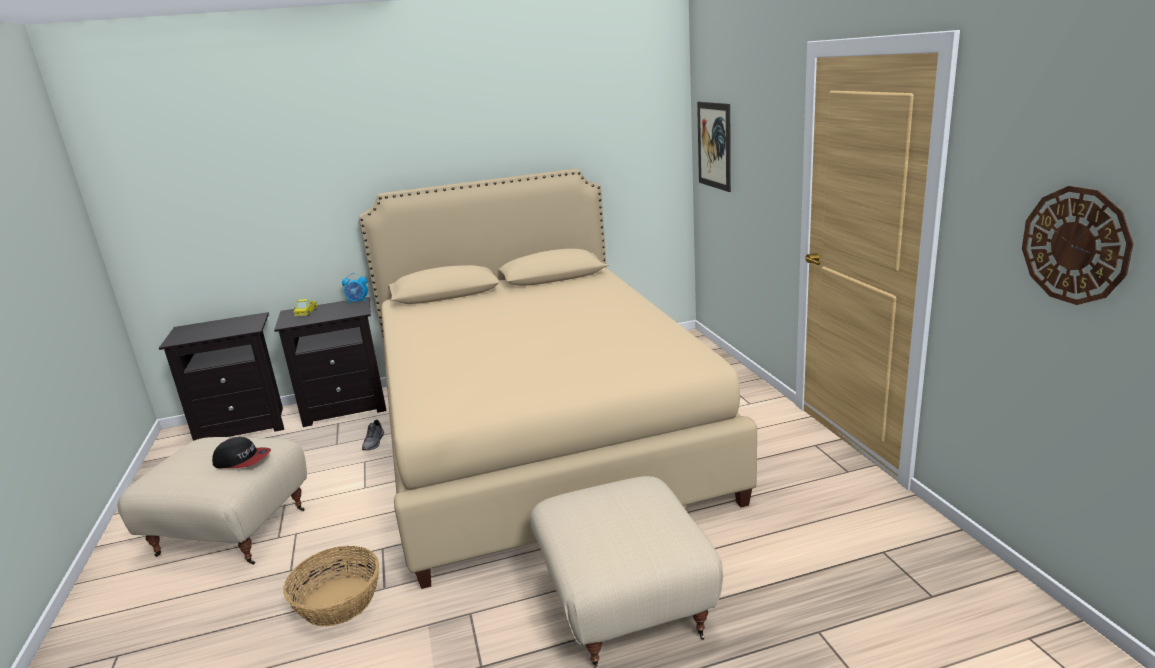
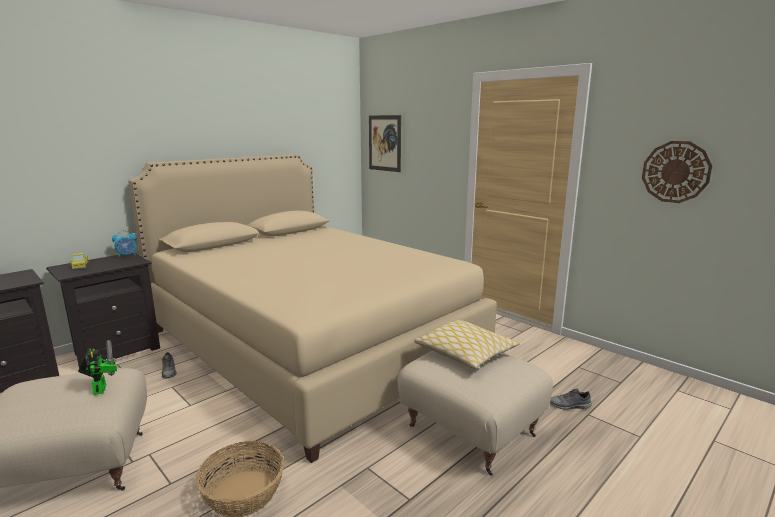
camera: 30 degrees left, 5 degrees down
(243, 460) = (100, 388): cap -> toy robot
(623, 501) = (466, 353): none -> pillow
(802, 610) = (569, 406): none -> grey shoe

